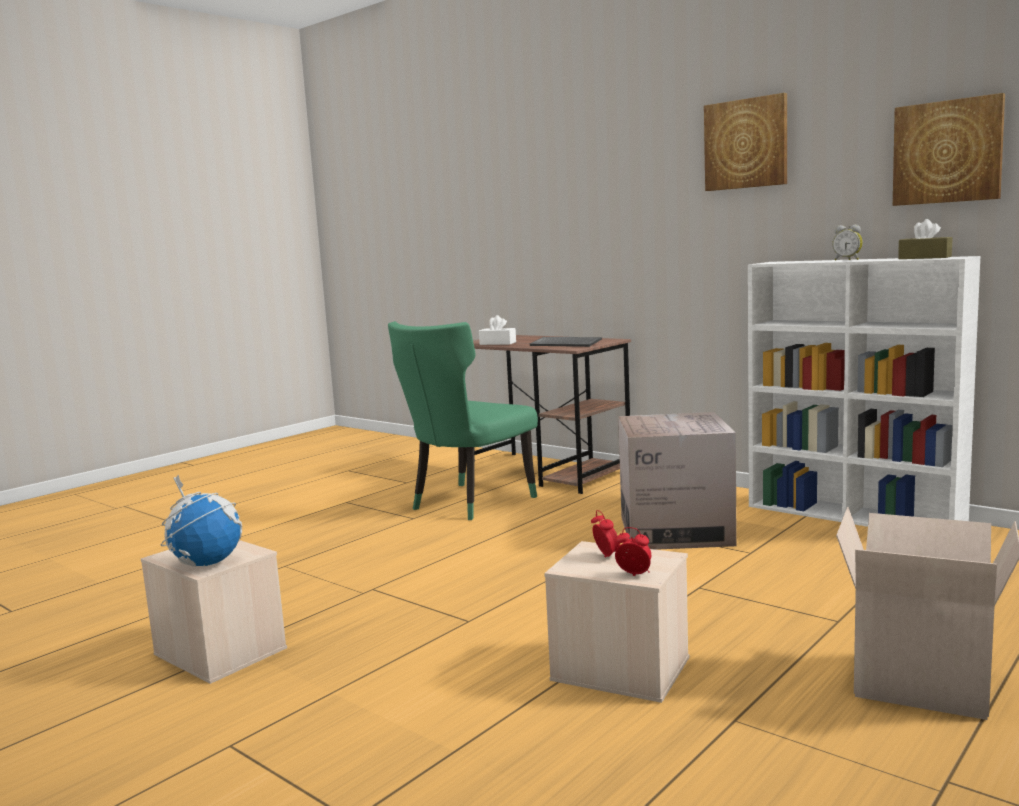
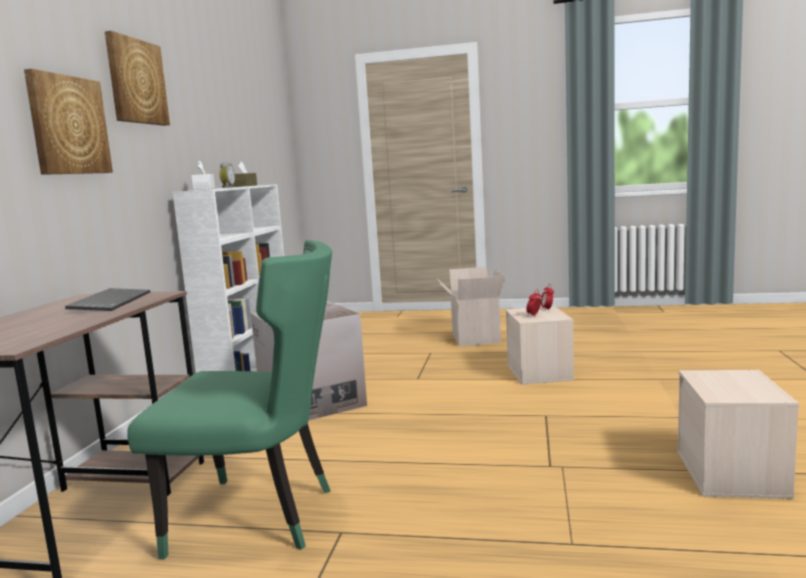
camera: 120 degrees left, 0 degrees up
(206, 563) = (741, 377): globe -> none
(498, 343) = (55, 328): white tissue box -> white tissue box (204, 189)
(947, 152) = (221, 120): picture -> picture (68, 125)

